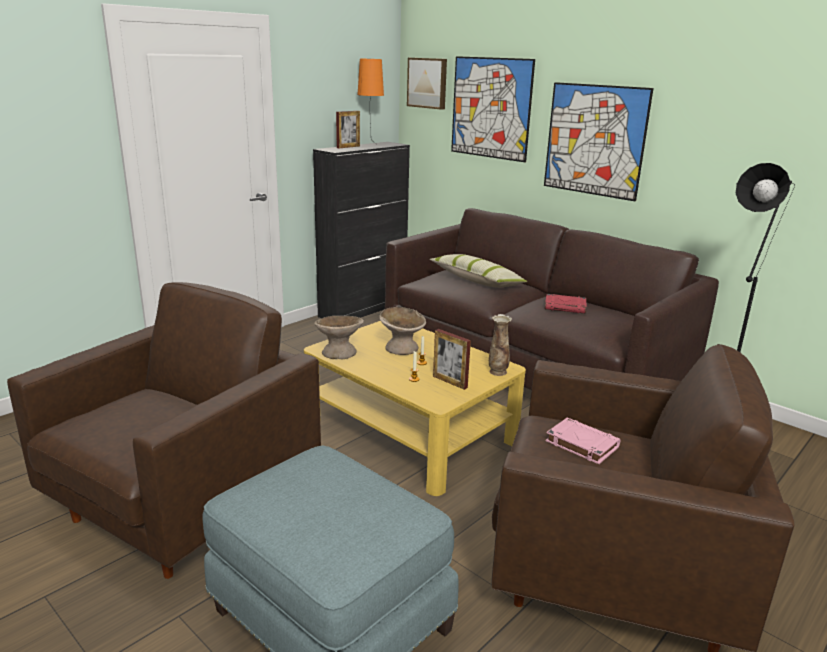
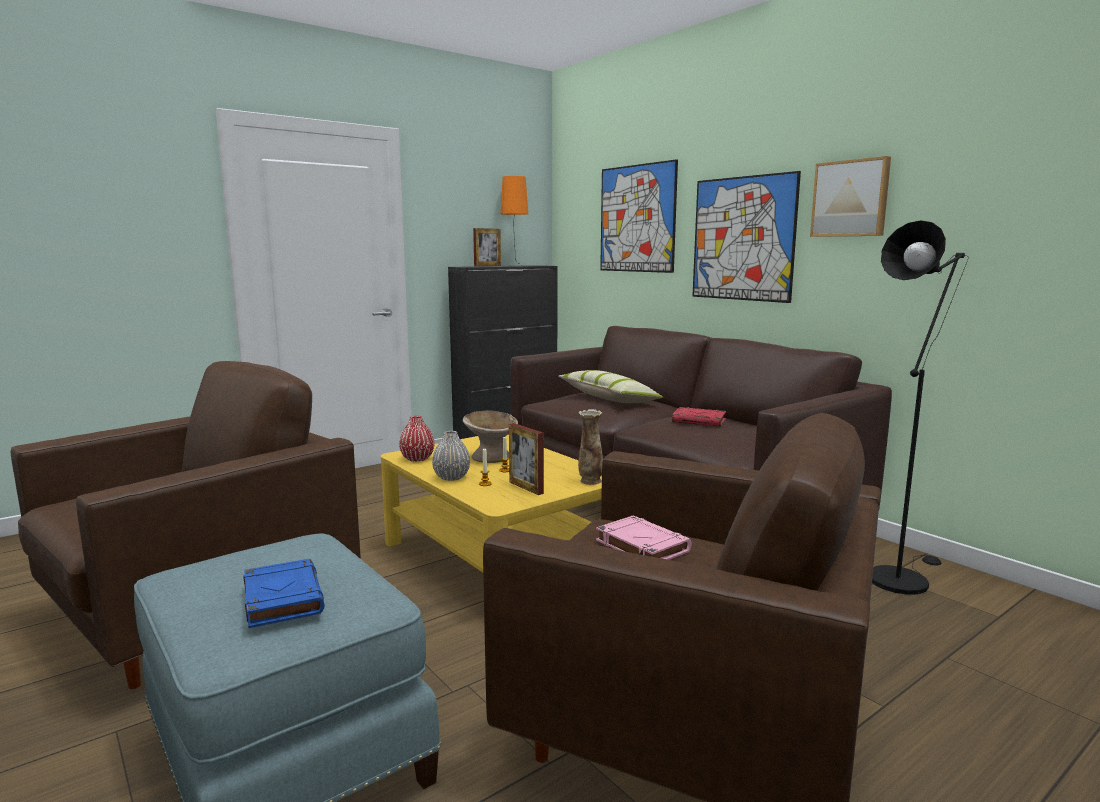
camera: 10 degrees right, 10 degrees down
(339, 352) = (417, 459): beige bowl -> red vase
(349, 518) = (282, 598): none -> blue book
(382, 373) = (451, 477): none -> grey vase
(428, 83) = (577, 201): picture -> picture (851, 198)

